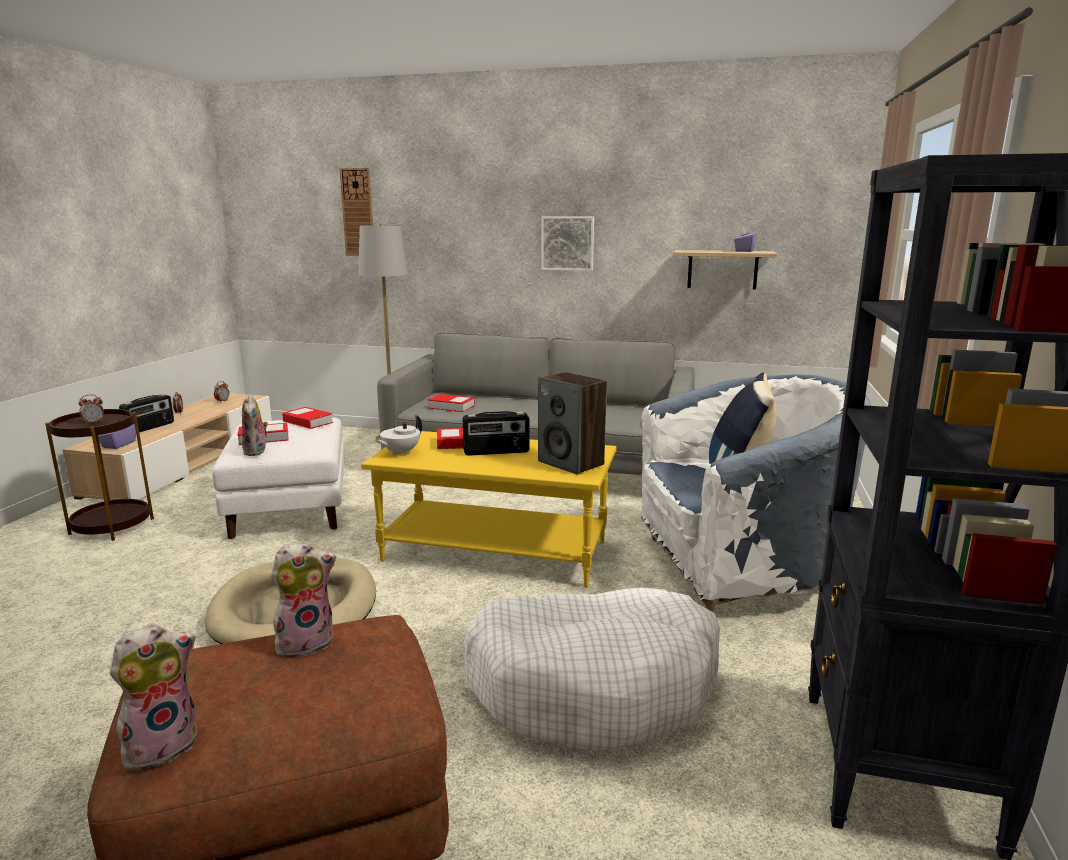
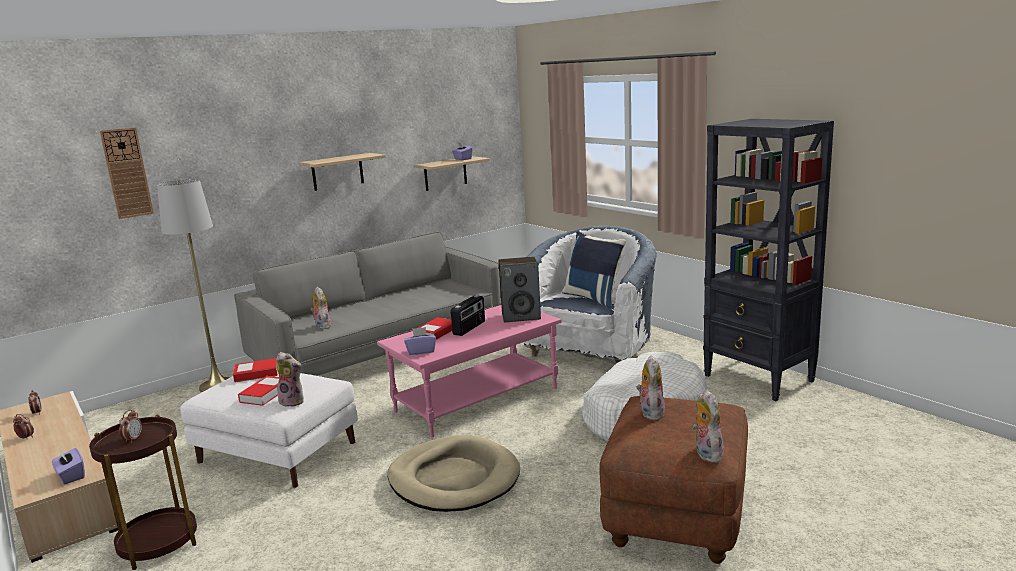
camera: 50 degrees left, 0 degrees up
(150, 428) = (46, 456): radio -> none
(400, 452) = (421, 351): white teapot -> purple tissue box
(451, 407) = (322, 326): book -> plush toy
(496, 550) = (477, 399): yellow coffee table -> pink coffee table
(568, 243) = (337, 172): picture -> shelf

